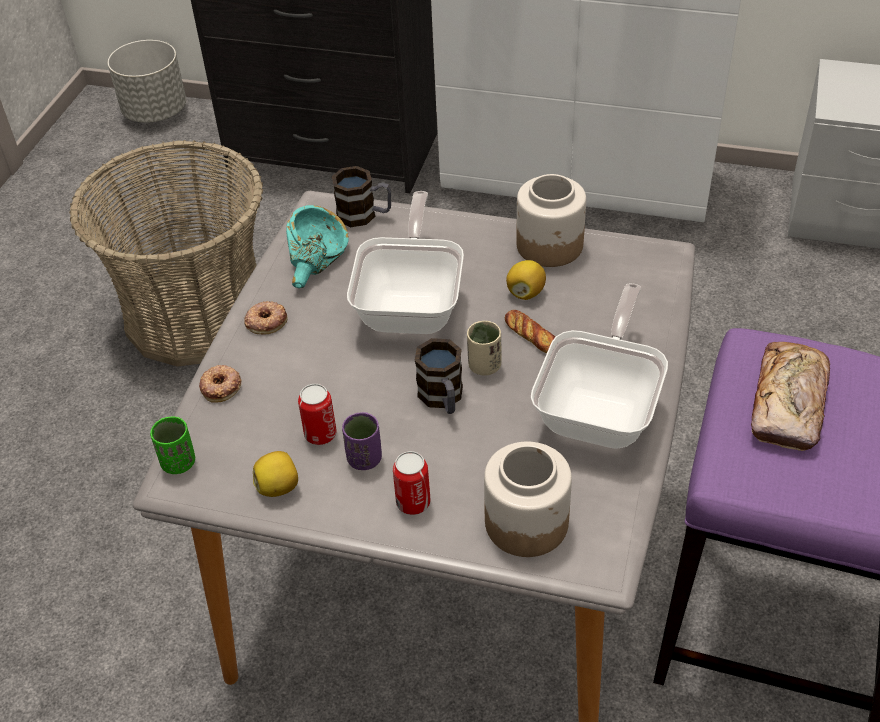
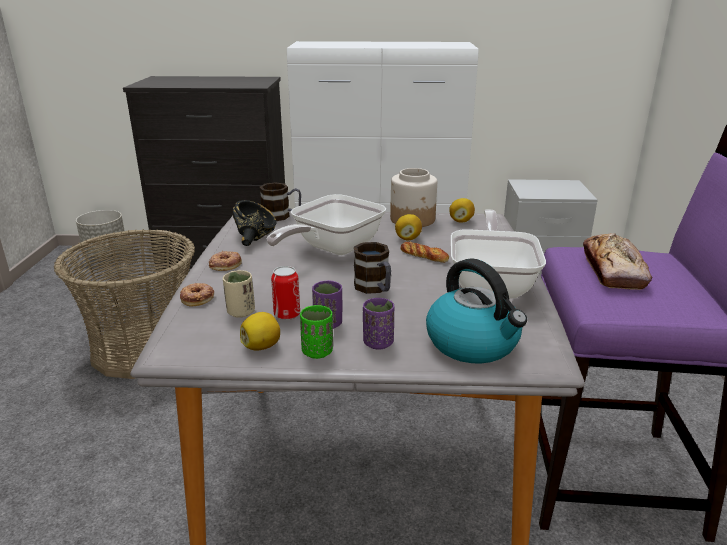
camera: 15 degrees left, 20 degrees down
(179, 463) = (170, 342): green cup -> green cup (317, 352)
(317, 263) = (255, 237): turquoise bowl -> black bowl
(412, 304) = (331, 249): frying pan -> frying pan turned 135 degrees counterclockwise
(413, 502) = (378, 343): can -> purple cup
(484, 366) = (397, 271): beige cup -> beige cup (241, 312)
(527, 522) = (473, 344): jar -> kettle
(620, 257) = (461, 221): none -> lemon

